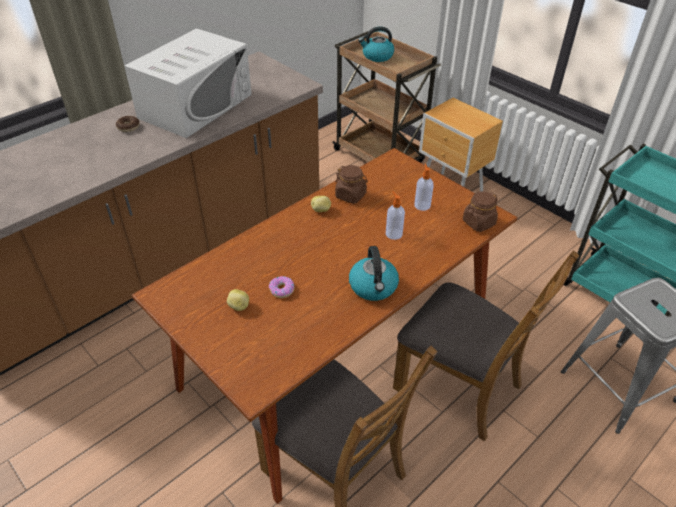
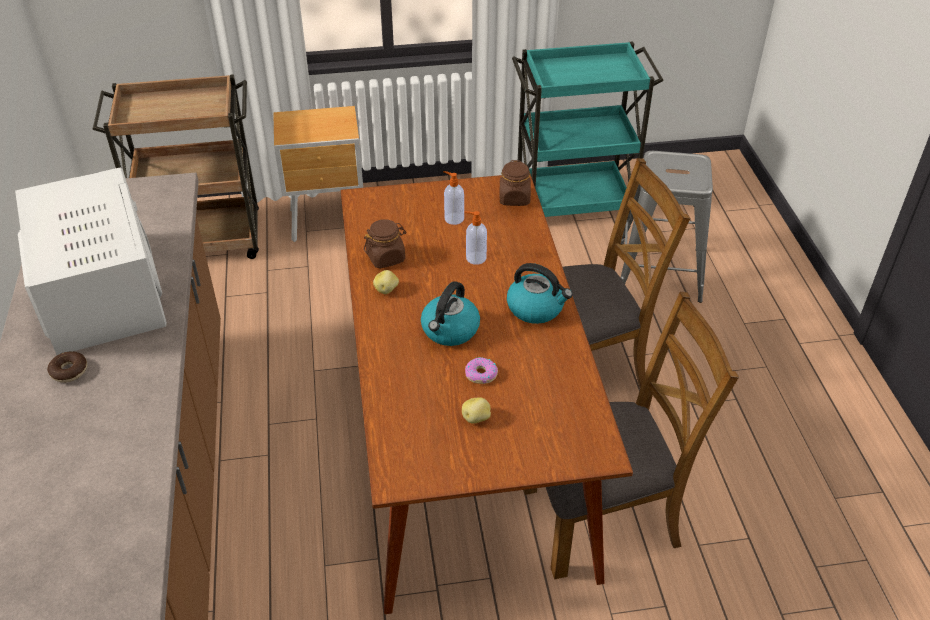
camera: 55 degrees left, 0 degrees up
(377, 56) = (160, 112): kettle -> kettle (450, 330)

